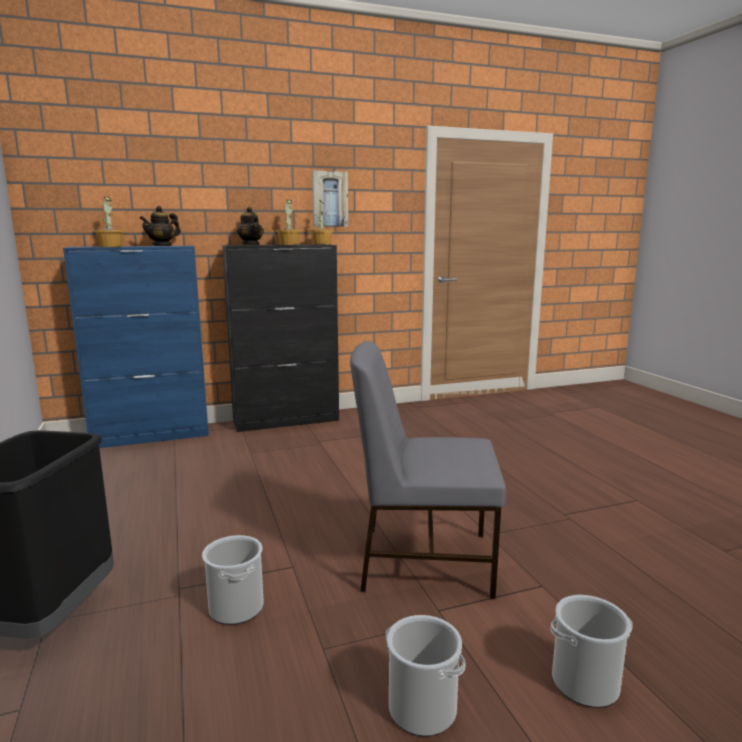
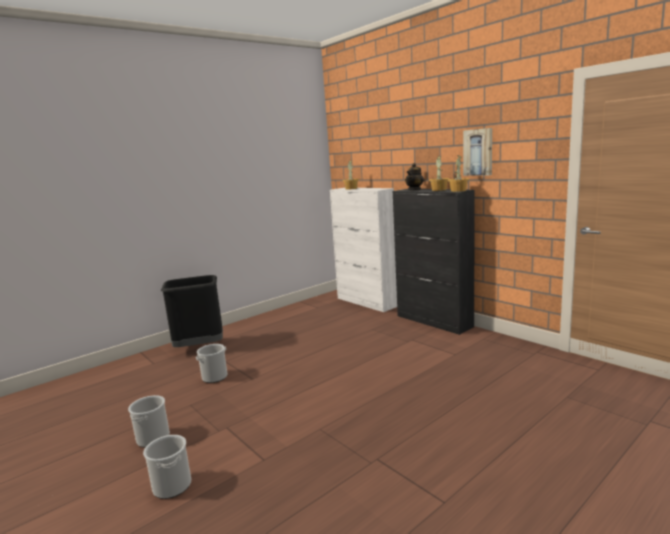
camera: 70 degrees right, 0 degrees up
(152, 436) = (367, 302): blue cabinet -> white cabinet
(162, 245) = (374, 188): teapot -> none
(423, 560) = (275, 412): grey chair -> none

